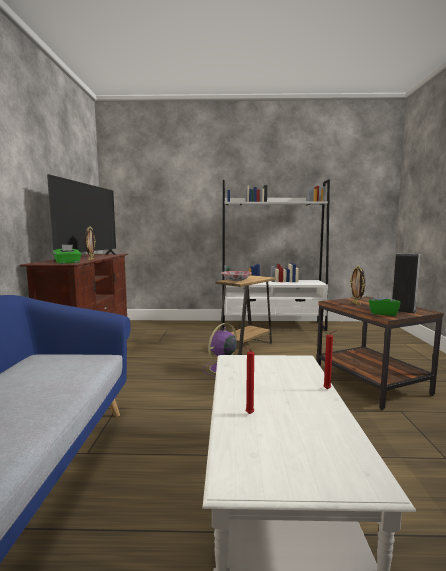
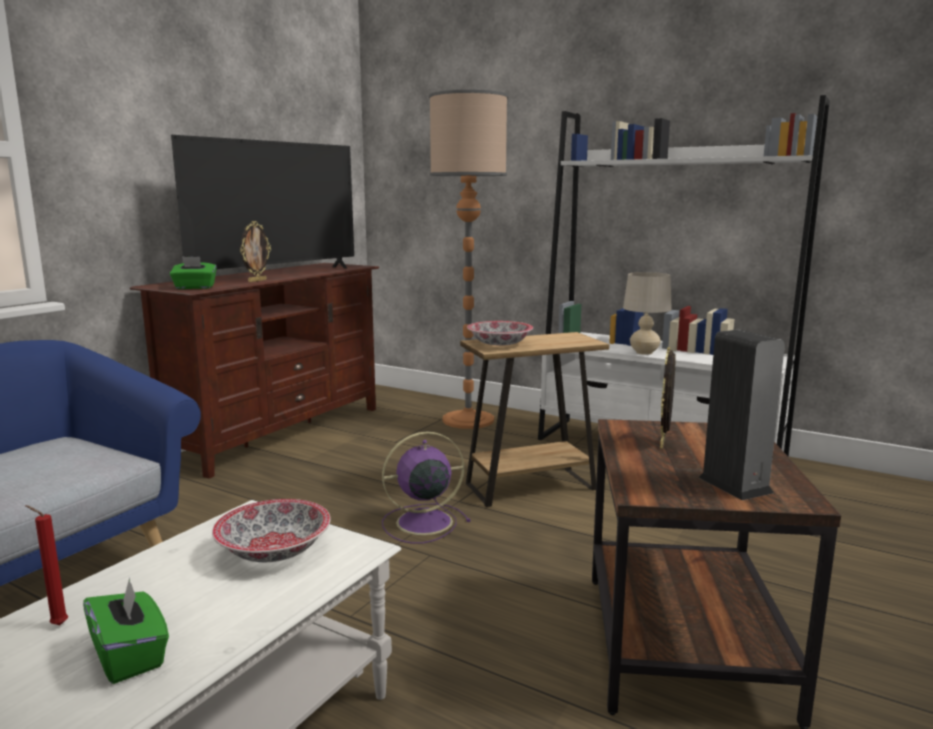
camera: 30 degrees right, 5 degrees up
(180, 327) = (468, 420): none -> floor lamp
(269, 283) = (644, 352): none -> beige table lamp
(274, 367) = (275, 551): none -> bowl
(328, 389) = (258, 626): red candle -> none
(383, 313) = (655, 482): green tissue box -> green tissue box (130, 655)

